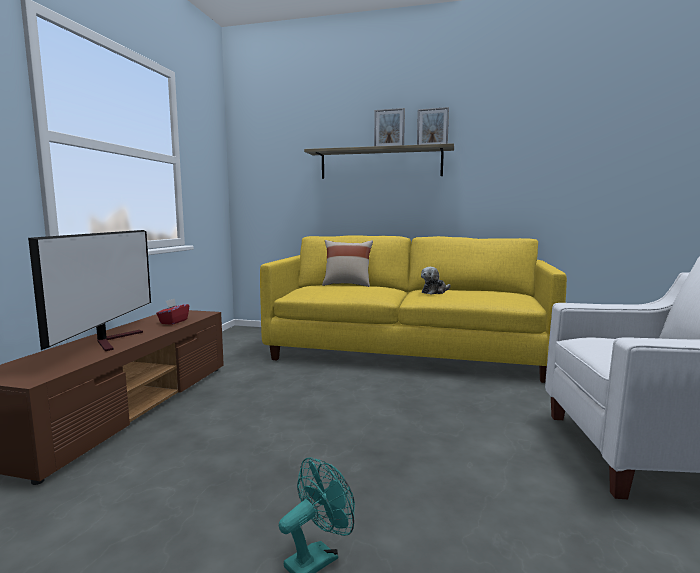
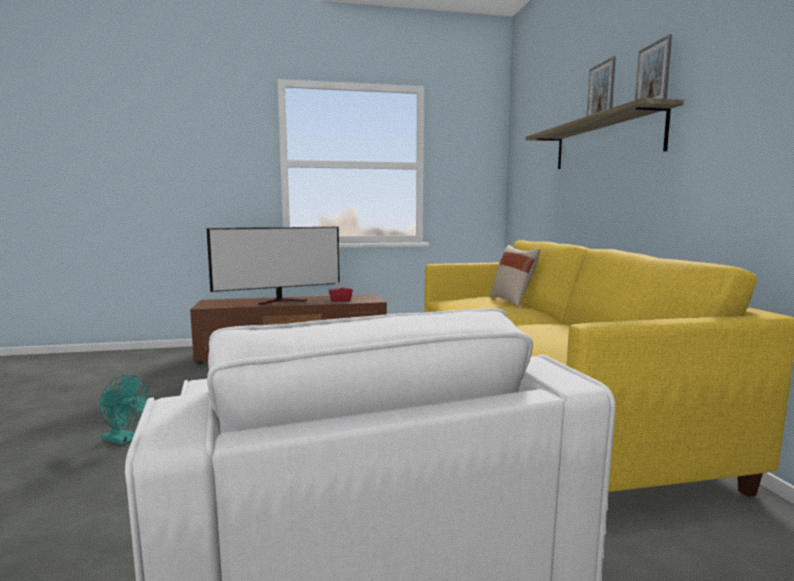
camera: 65 degrees right, 0 degrees up
(434, 292) = (536, 327): plush toy -> none

